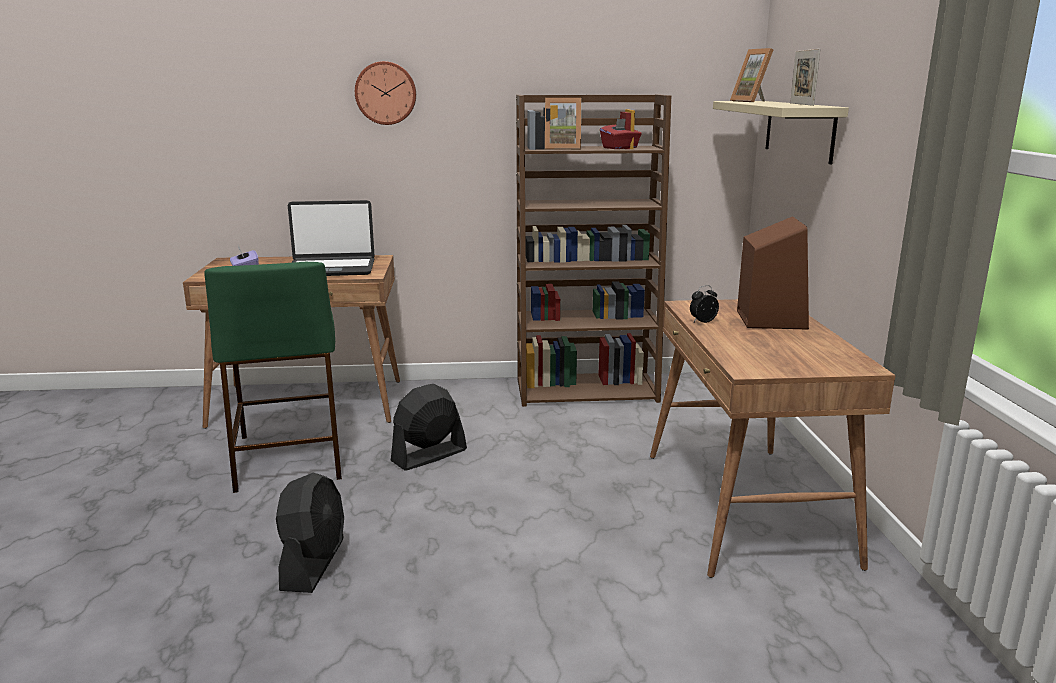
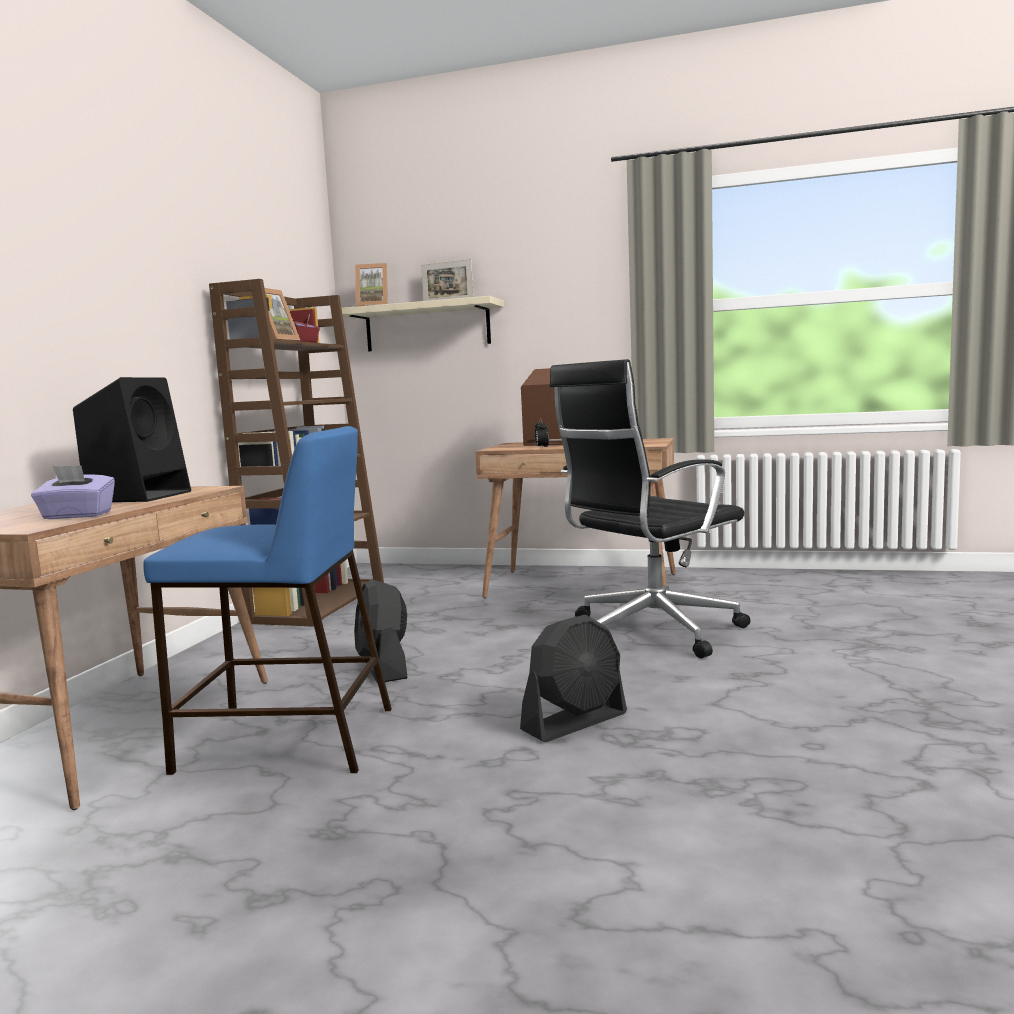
camera: 70 degrees left, 10 degrees down
(288, 456) = (284, 739): green stool -> blue stool
(313, 564) = (575, 722): black fan -> black fan turned 120 degrees clockwise
(331, 269) = (140, 496): laptop -> black speaker
(386, 93) = (87, 261): wall clock -> none
(577, 577) = (650, 632): none -> black office chair

